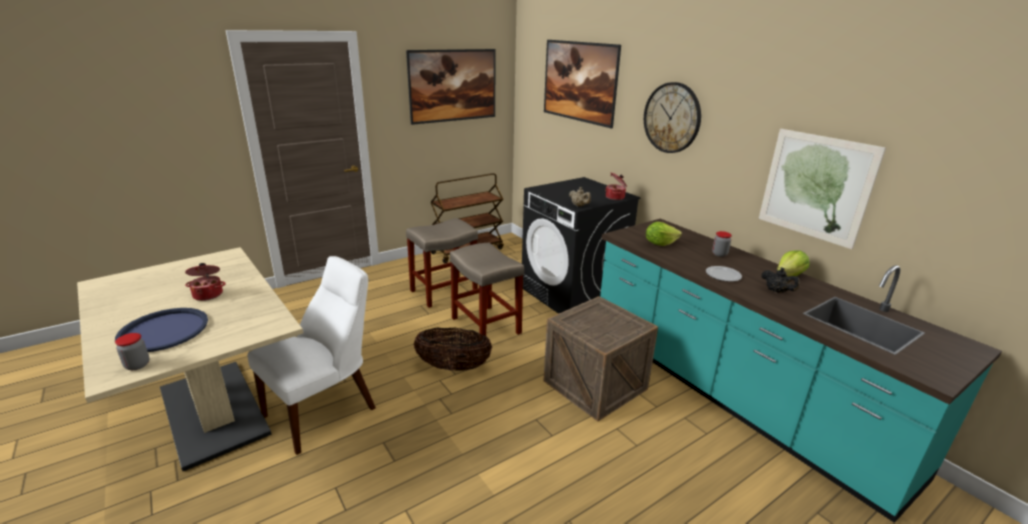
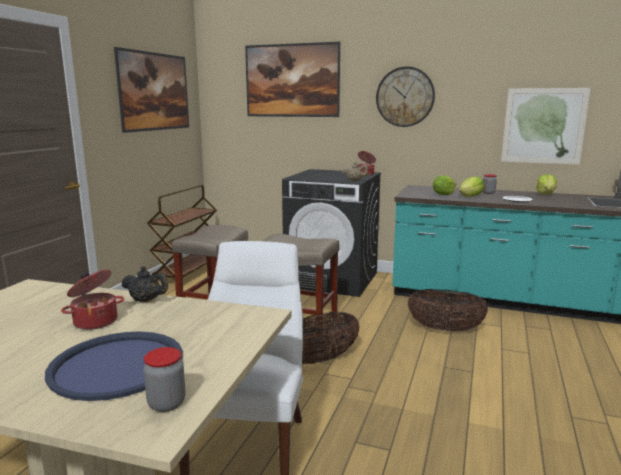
camera: 35 degrees left, 10 degrees down
(595, 385) = (445, 329): crate -> basket
(682, 255) = (470, 197): none -> lettuce
(777, 291) = (559, 200): black teapot -> black teapot (146, 300)

